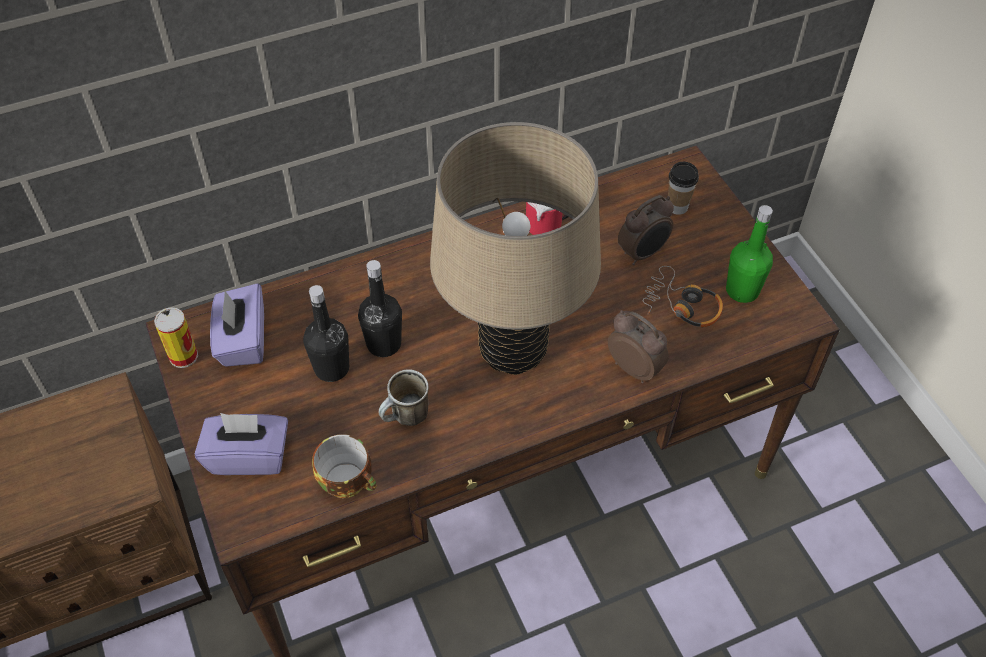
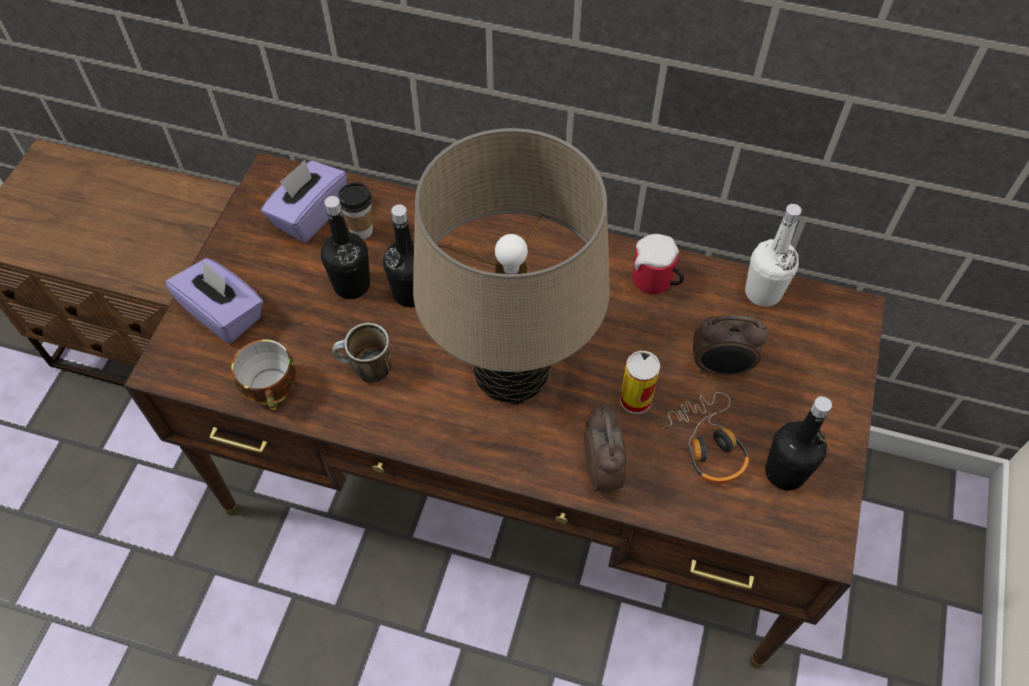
camera: 40 degrees right, 5 degrees up
(183, 356) = (257, 198): can -> can (635, 400)
(622, 189) = (763, 292): none -> white bottle
(677, 207) = (802, 345): cup -> cup (361, 230)
(742, 290) = (785, 472): green bottle -> black bottle

